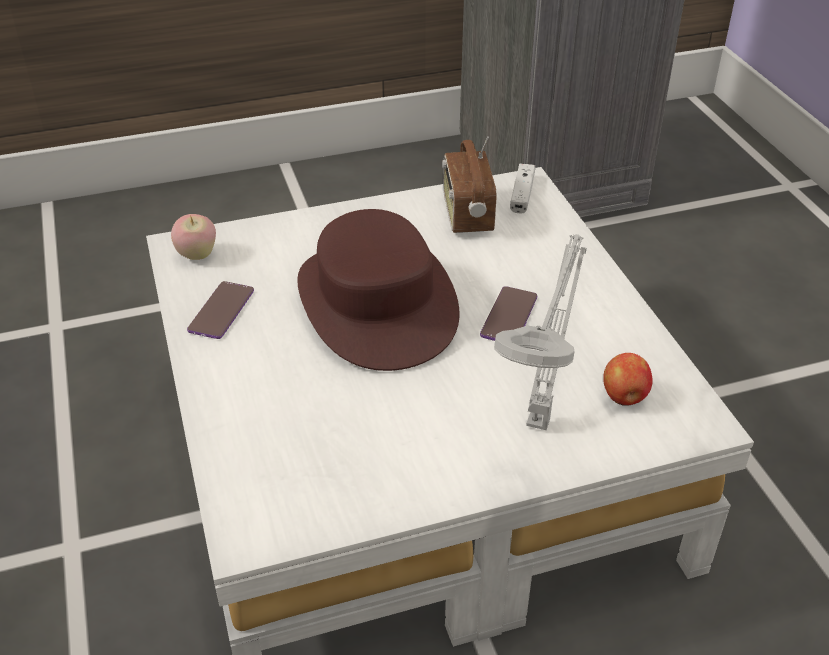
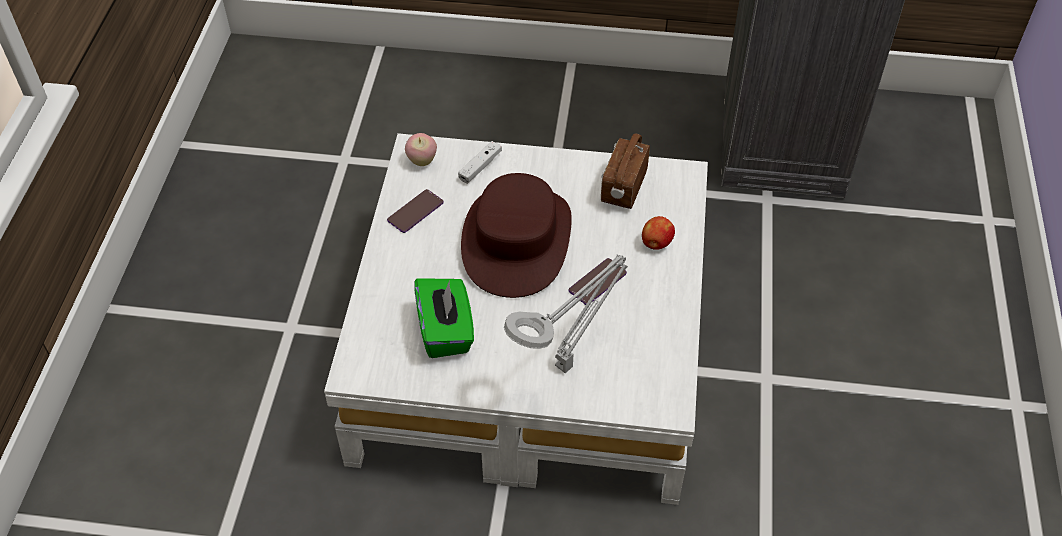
camera: 25 degrees right, 10 degrees up
(351, 435) = (446, 331): none -> green tissue box
(522, 194) = (675, 183): white game controller -> white game controller (480, 167)
(624, 397) = (632, 369): apple -> apple (656, 243)

